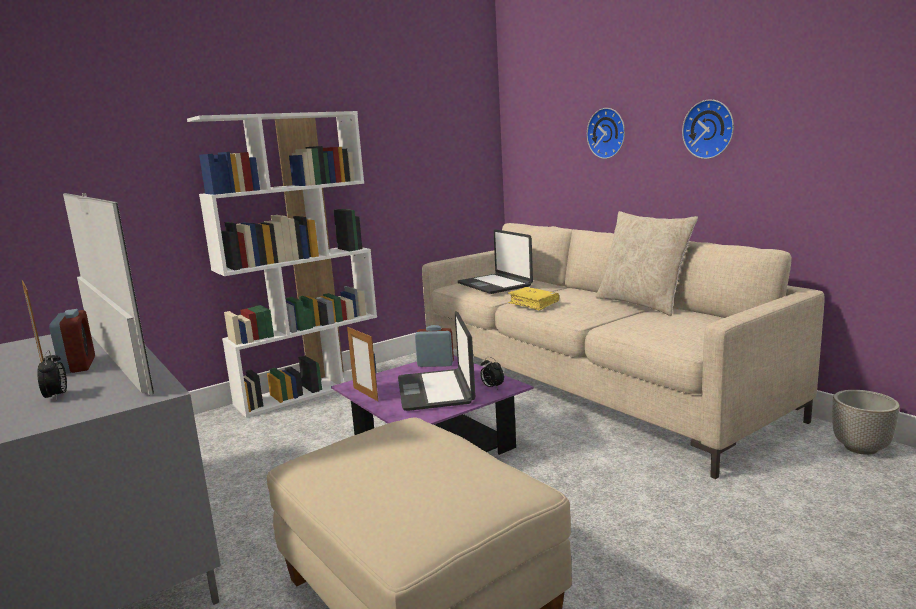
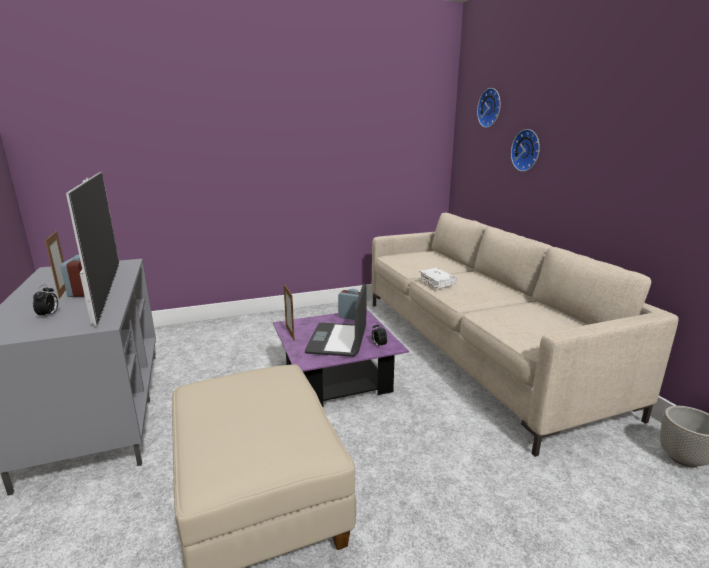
camera: 15 degrees right, 5 degrees up
(311, 390) = (281, 316): white bookcase -> none
(495, 285) = (421, 260): laptop -> none
(533, 304) = (437, 282): yellow book -> white book
(642, 304) = (523, 296): beige pillow -> none
(710, 129) = (607, 157): wall clock -> wall clock (491, 108)

